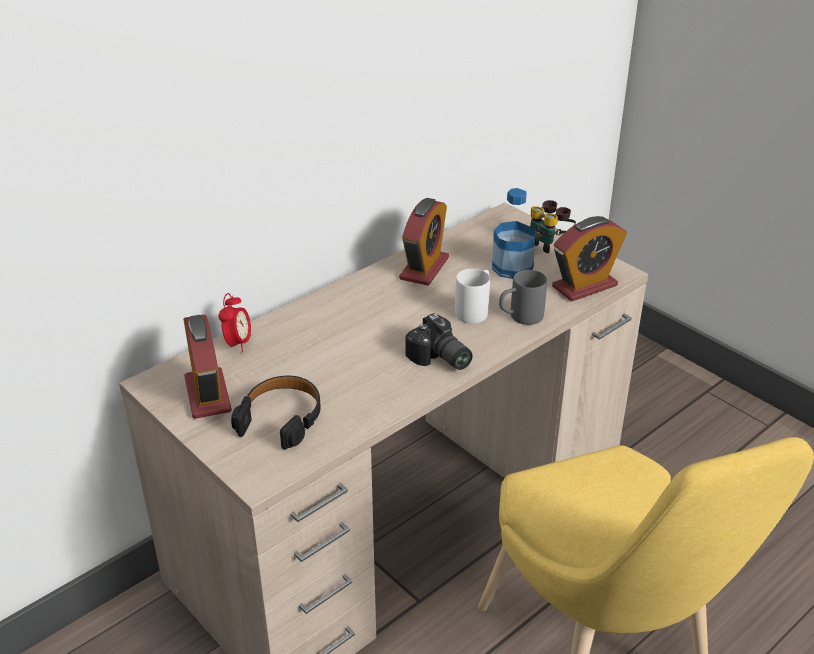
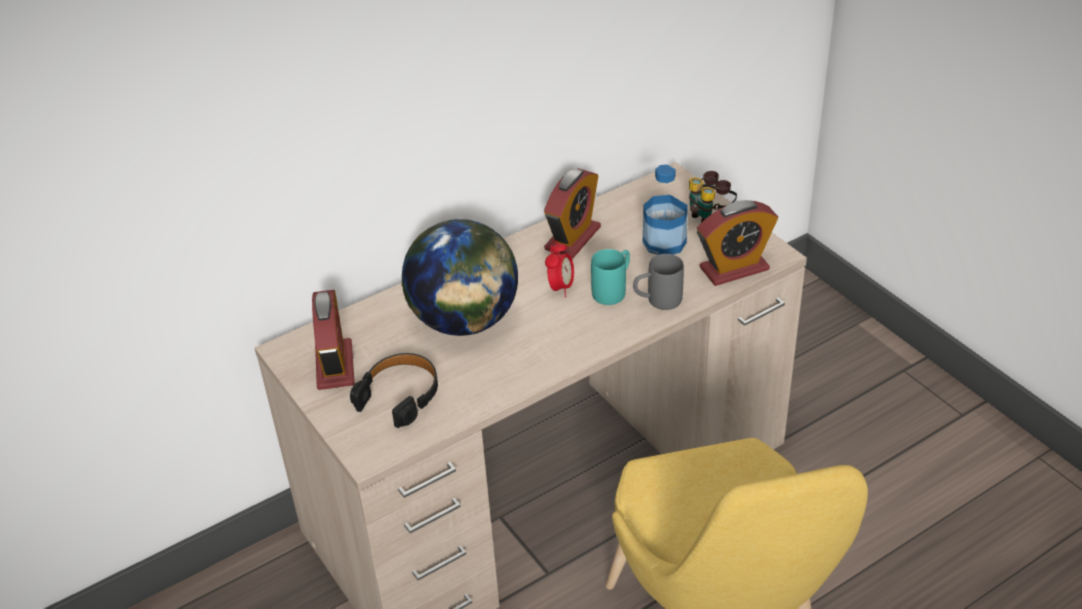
camera: 10 degrees right, 5 degrees up
(238, 344) = (372, 313): alarm clock -> alarm clock (561, 288)
(334, 346) = (464, 322): none -> globe
(439, 359) = (565, 343): camera -> none
(475, 310) = (613, 290): white mug -> turquoise mug

